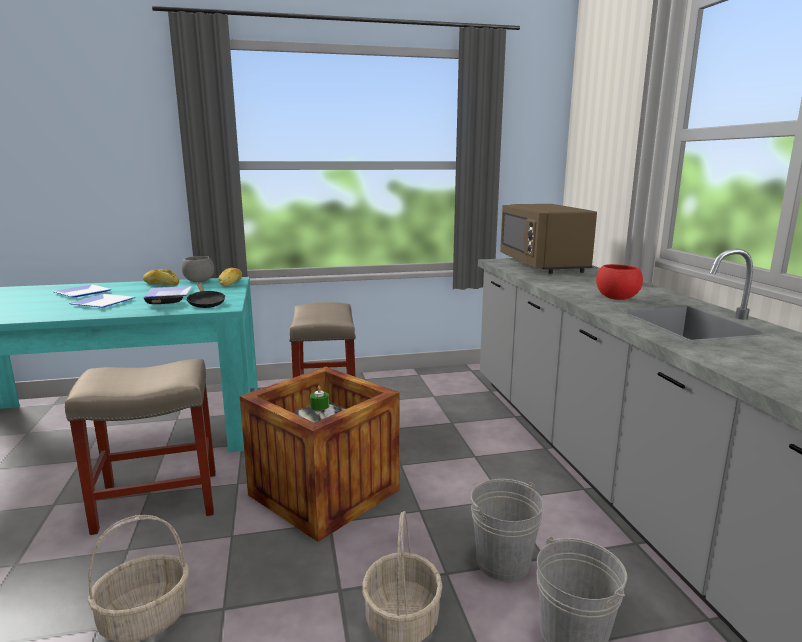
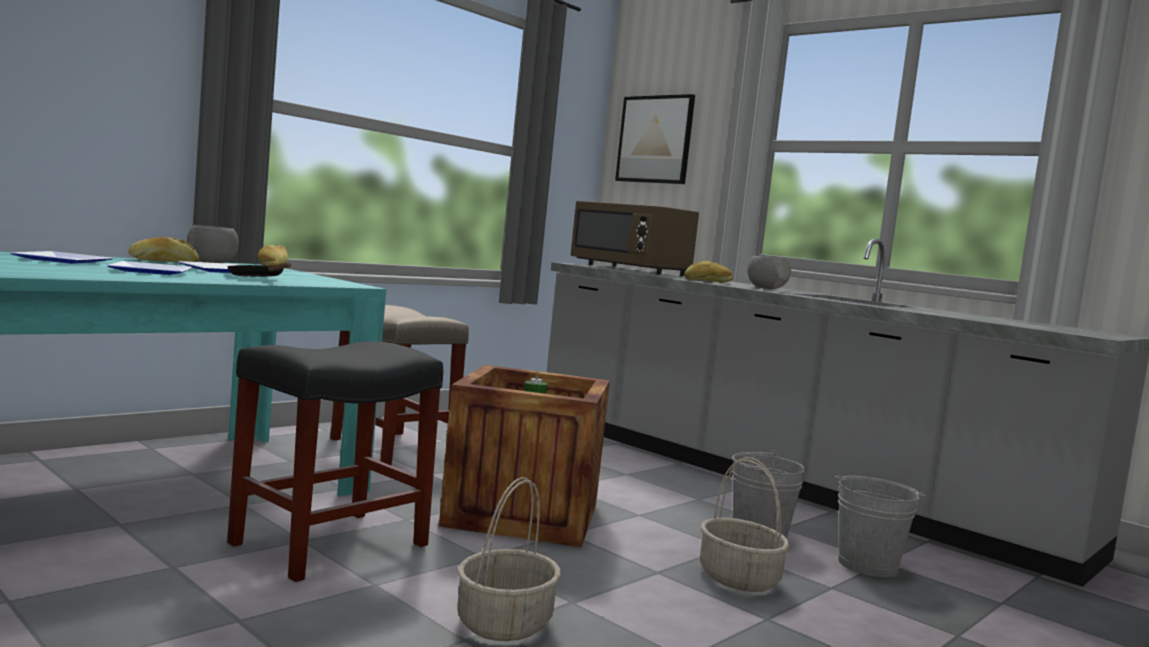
camera: 35 degrees left, 10 degrees down
(156, 501) = (328, 545): beige stool -> black stool
(205, 303) = (312, 281): black frying pan -> none
(573, 286) = (708, 281): none -> bread
(597, 136) = (655, 139): none -> picture
(616, 298) = (766, 288): red bowl -> grey bowl

